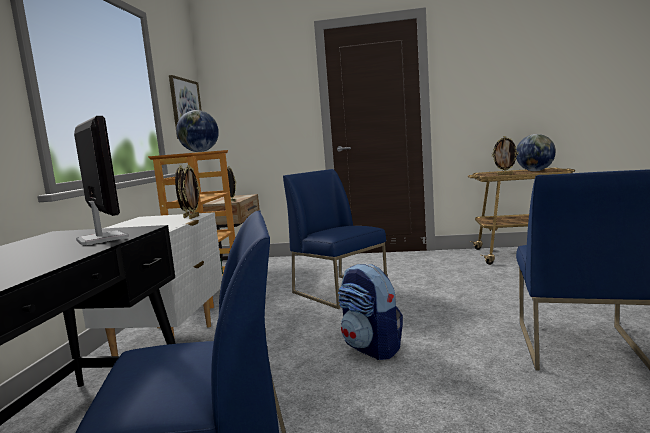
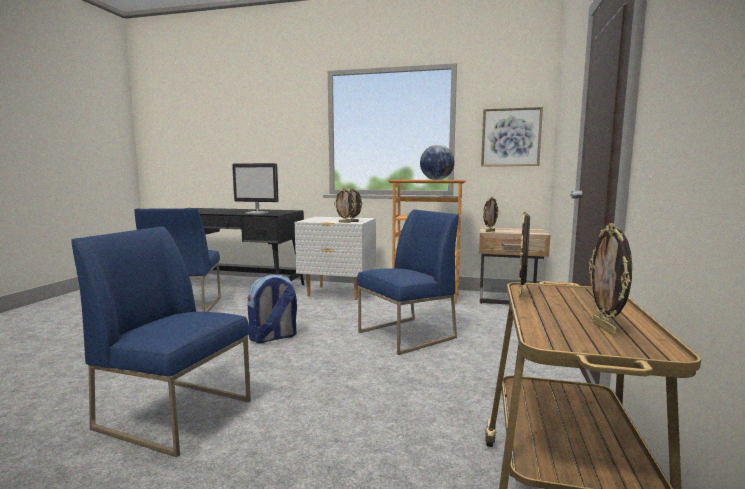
camera: 95 degrees right, 0 degrees up
(101, 239) = (257, 213): monitor -> monitor turned 45 degrees clockwise
(535, 171) = (605, 328): globe -> picture frame

